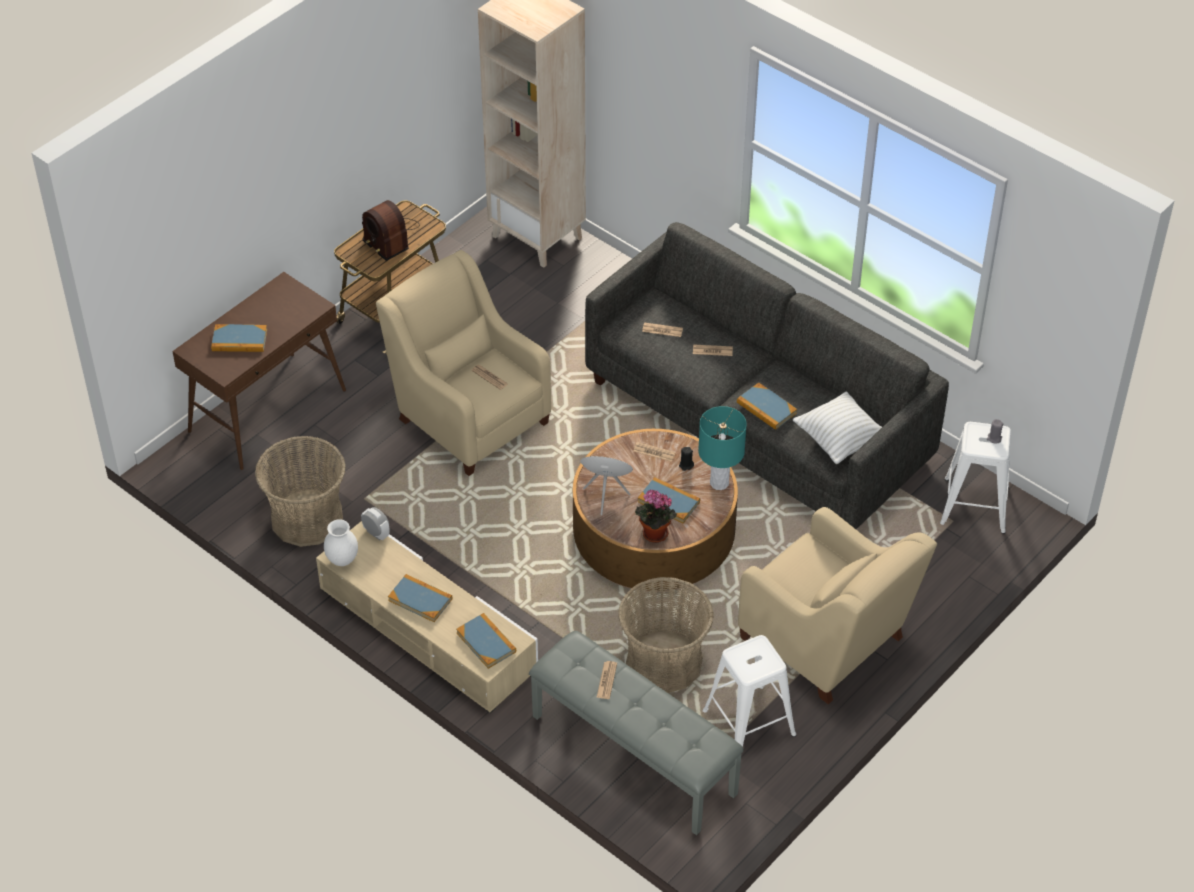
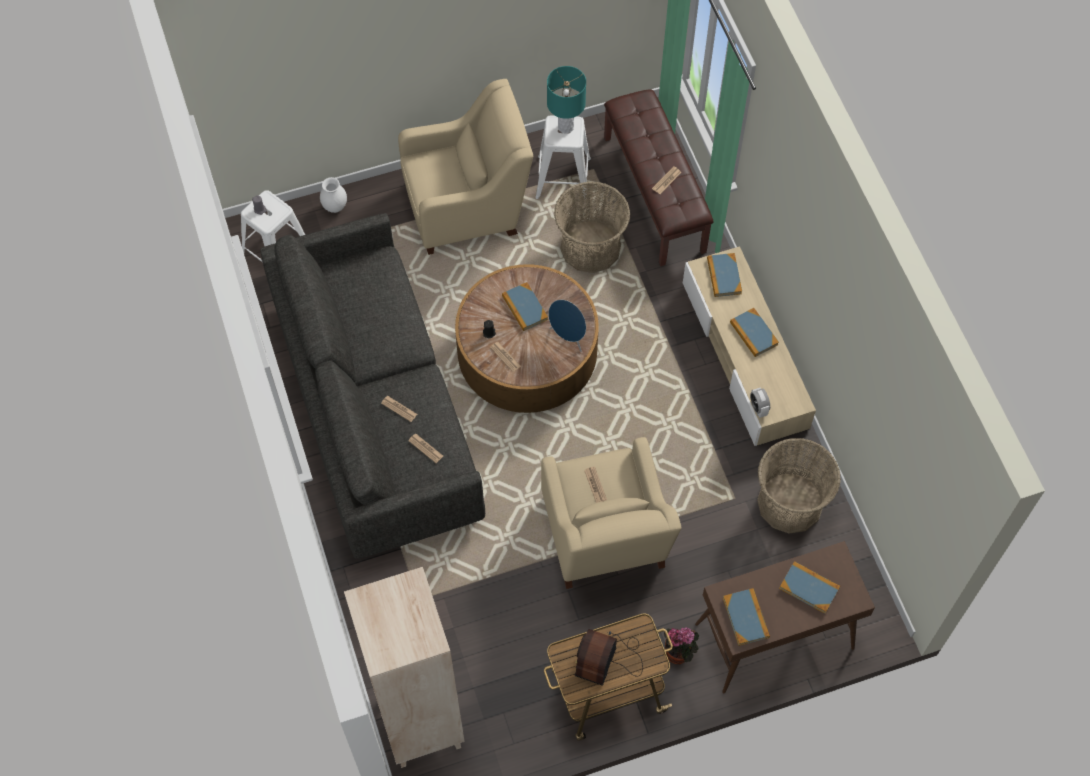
camera: 150 degrees left, 15 degrees up
(343, 560) = (796, 396): white vase -> white vase (335, 206)
(389, 237) = (608, 659): radio -> radio turned 150 degrees counterclockwise
(632, 755) = (655, 194): grey bench -> brown bench
(653, 535) = (555, 286): potted plant -> potted plant (679, 653)
(719, 483) = (476, 304): turquoise table lamp -> turquoise table lamp (566, 127)
(766, 408) = (400, 329): book -> book (746, 617)
(827, 643) = (468, 206): beige armchair -> beige armchair turned 90 degrees clockwise
(839, 440) = (368, 274): white pillow -> none

